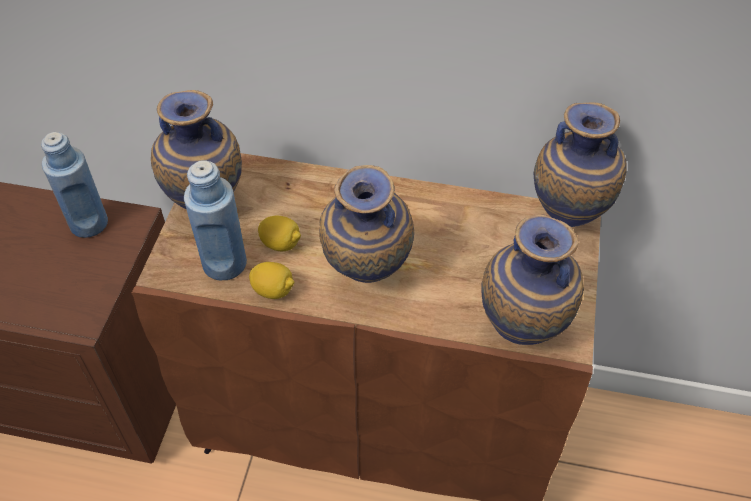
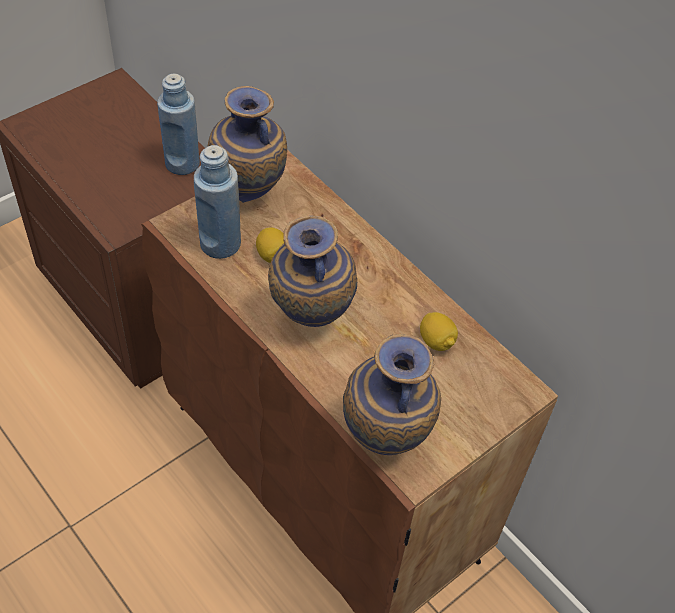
camera: 35 degrees right, 0 degrees up
(273, 290) = (234, 285): lemon -> lemon (436, 341)
(567, 218) = (518, 384): vase -> none

